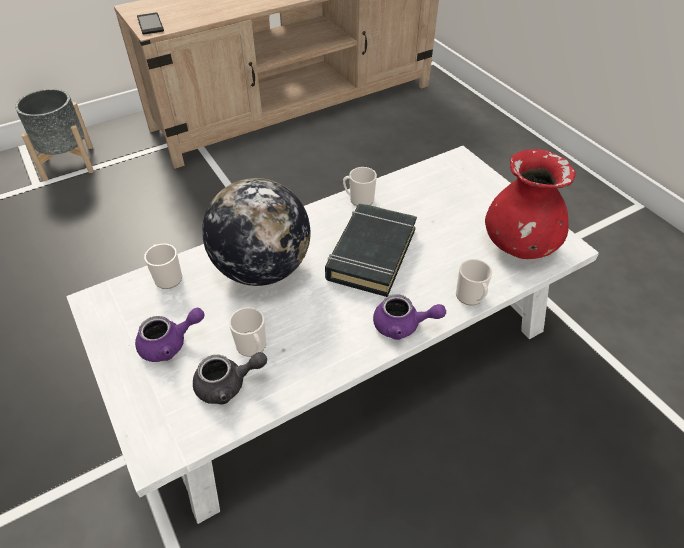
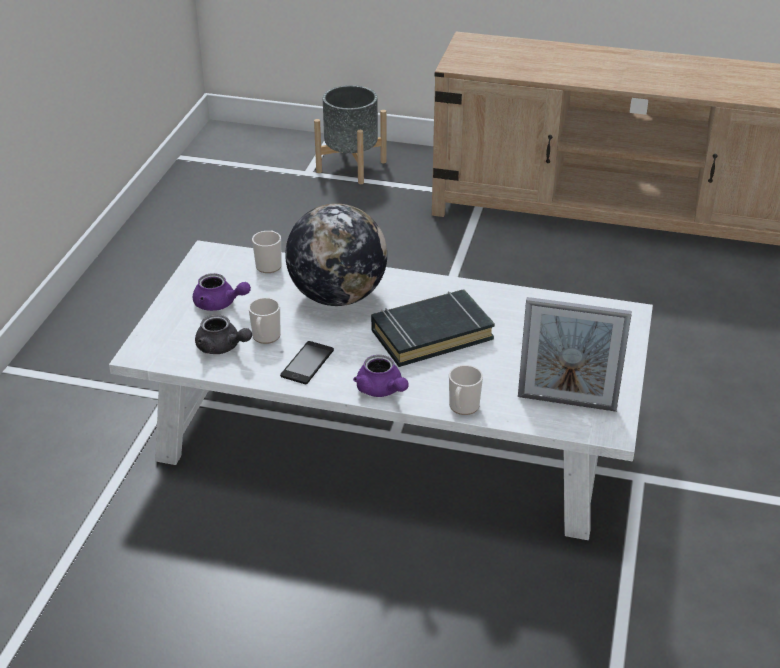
camera: 45 degrees right, 10 degrees down
(150, 24) = (462, 59): phone -> phone (307, 363)
(359, 199) = (482, 293): mug -> none
(519, 245) = (566, 402): red vase -> picture frame

